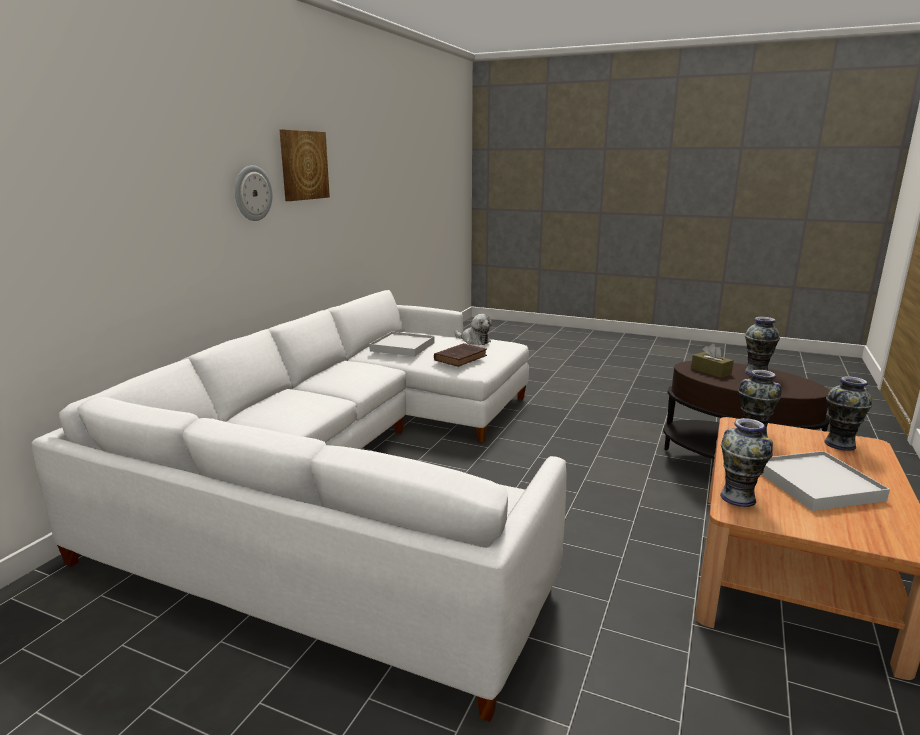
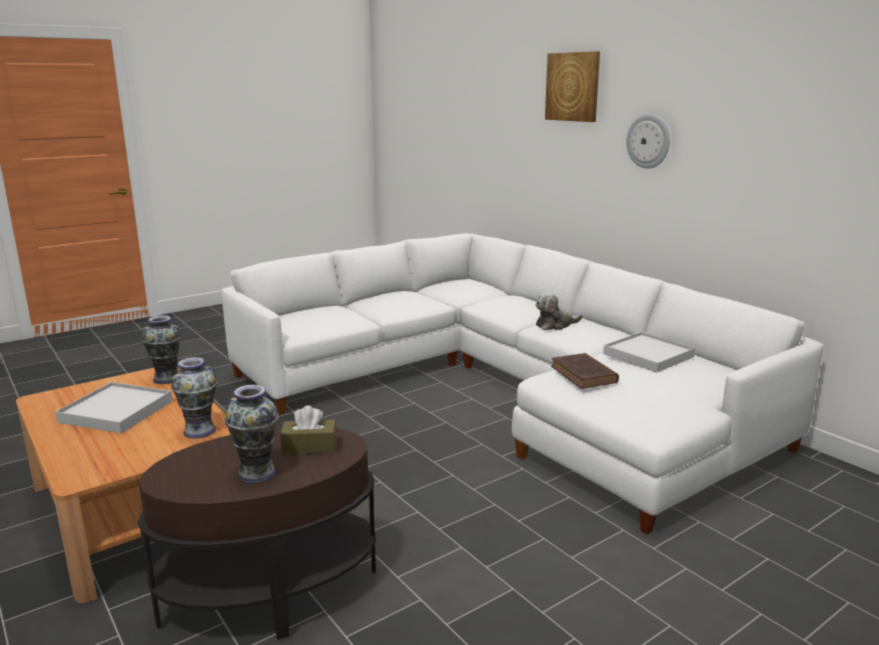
camera: 120 degrees right, 0 degrees up
(303, 165) = (728, 118): picture -> picture (573, 87)
(474, 341) = (671, 404): plush toy -> plush toy (555, 325)
(840, 444) = (109, 463): vase -> none

